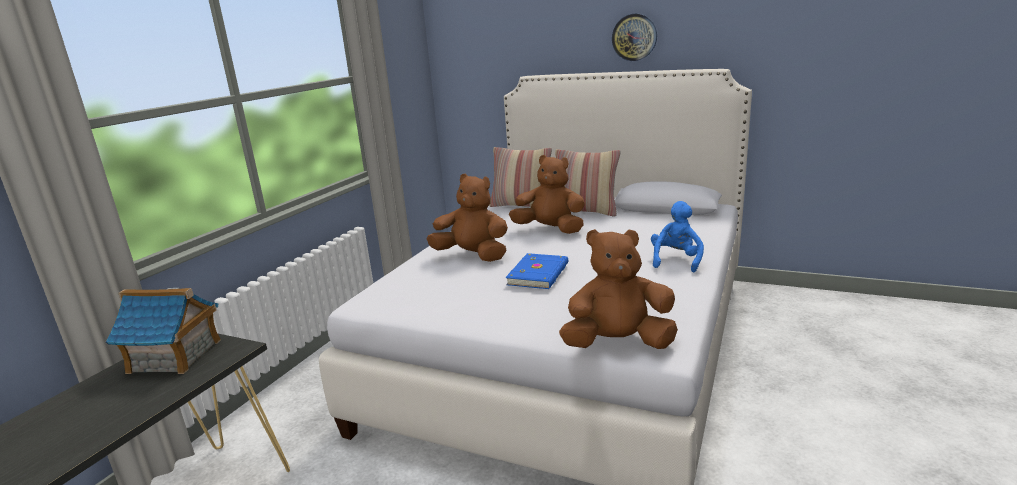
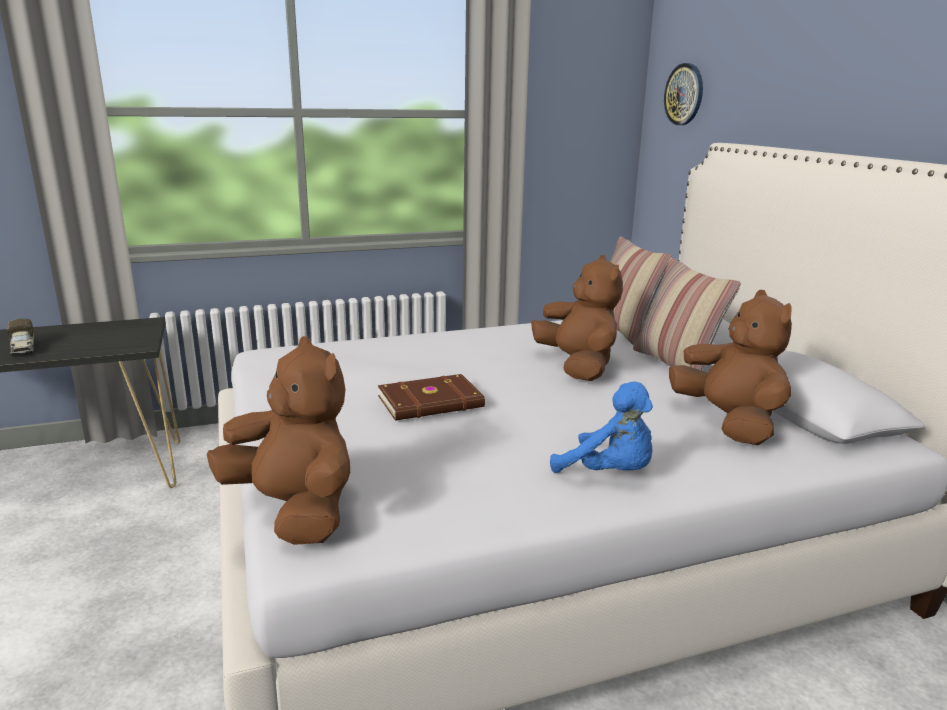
camera: 45 degrees right, 0 degrees up
(116, 407) = (23, 348): none -> toy truck
(175, 356) = (111, 333): toy house -> none
(473, 256) = (436, 356): brown plush toy -> brown plush toy (728, 423)
(539, 274) = (431, 402): blue book -> brown book
(634, 37) = (888, 94): wall clock -> wall clock (684, 94)
(676, 260) = (609, 473): blue plush toy -> blue plush toy turned 60 degrees clockwise

